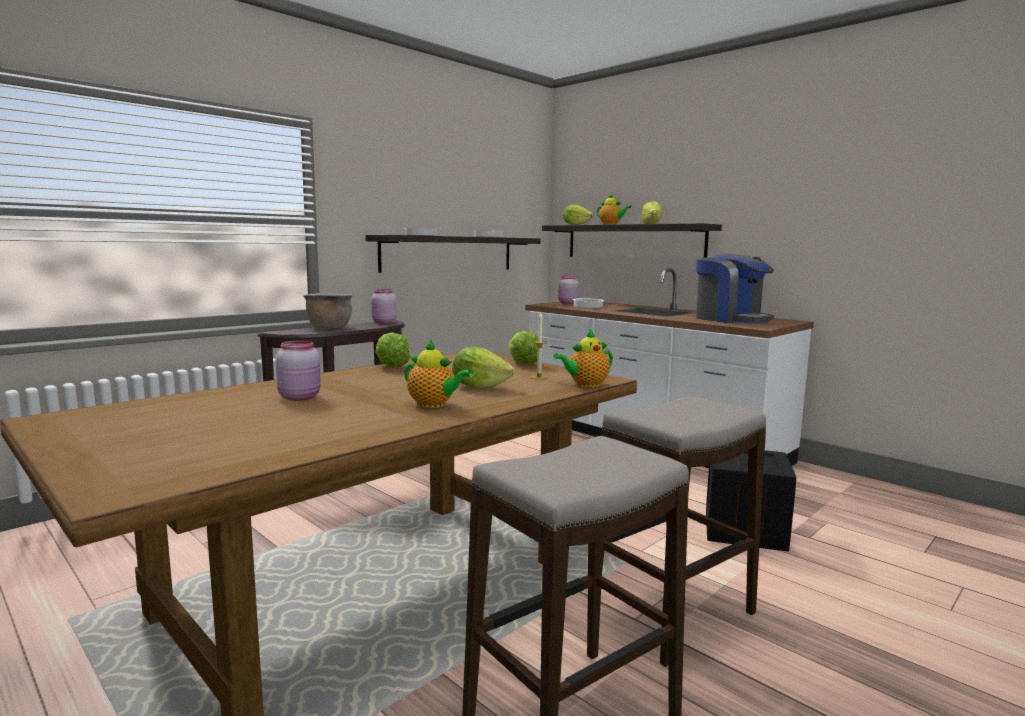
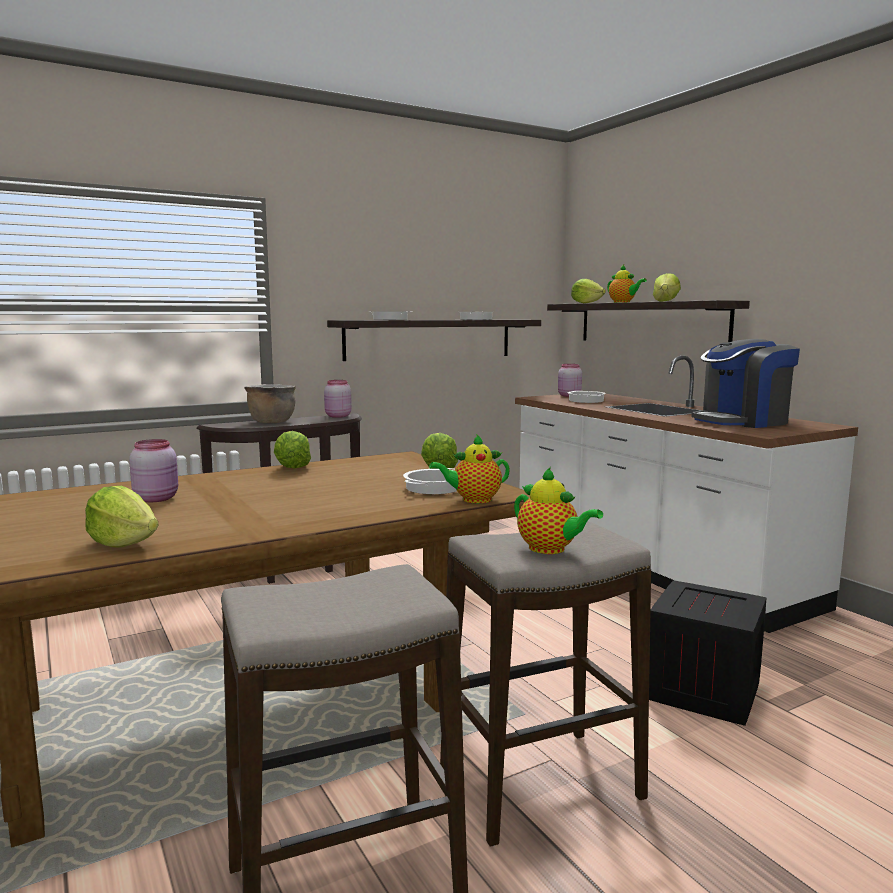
camera: 15 degrees right, 0 degrees up
(434, 405) = (274, 515): teapot -> teapot (550, 549)
(479, 387) = (351, 496): lettuce -> lettuce (123, 543)
(539, 377) = (433, 487): candle -> cooking pot
(730, 319) = (742, 422): coffee machine -> coffee machine turned 90 degrees clockwise

